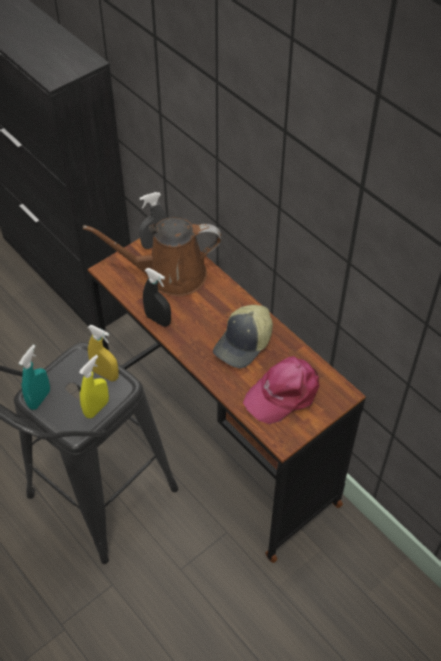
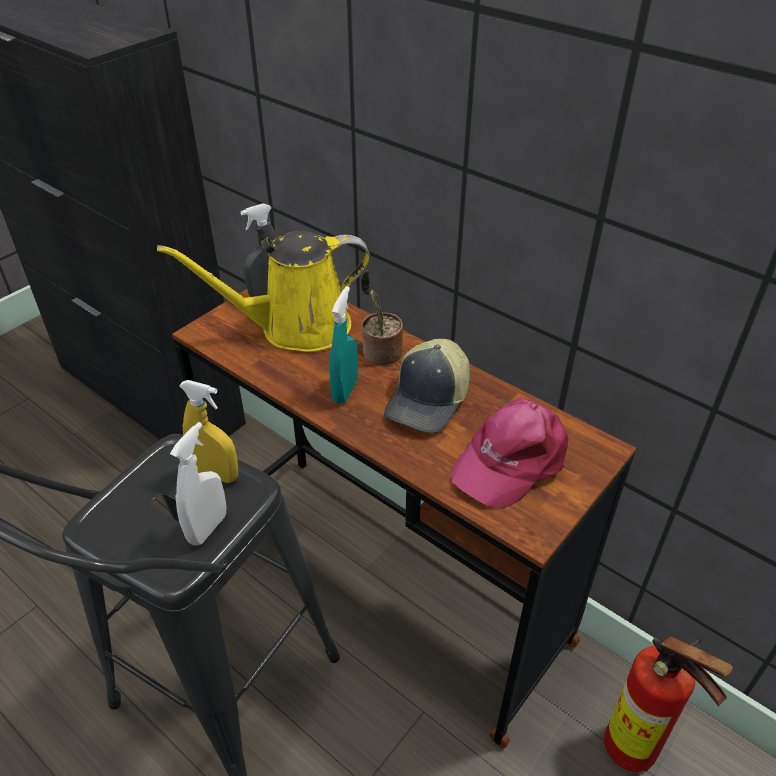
camera: 10 degrees left, 10 degrees down
(39, 399) = (107, 527): turquoise spray bottle -> turquoise spray bottle (345, 390)
(96, 408) = (208, 528): yellow spray bottle -> white spray bottle
(158, 320) = (290, 385): black spray bottle -> none
(169, 275) = (296, 328): brown watering can -> yellow watering can
(221, 303) = (380, 353): none -> potted plant
(358, 581) = (636, 754): none -> fire extinguisher

